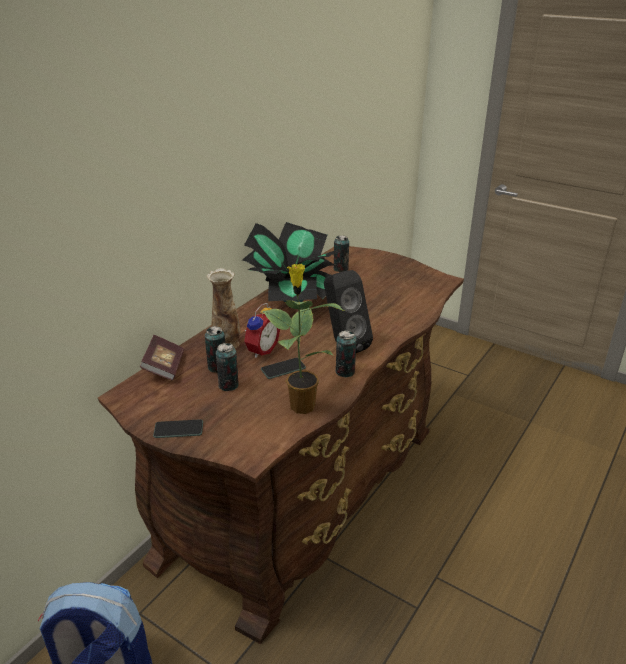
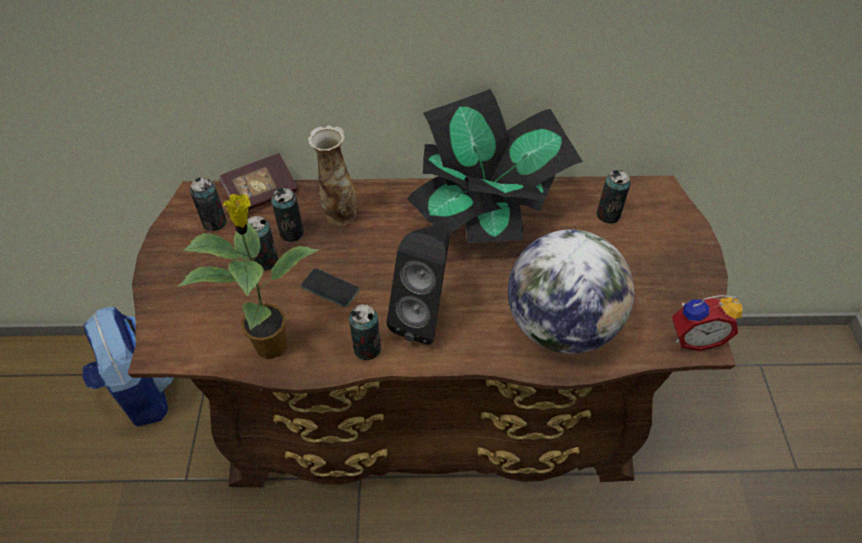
camera: 55 degrees right, 20 degrees up
(162, 395) = (214, 223): none -> can
(178, 429) = (168, 268): phone -> none
(260, 350) = (351, 248): alarm clock -> alarm clock (694, 337)
(395, 309) = (560, 325): none -> globe

